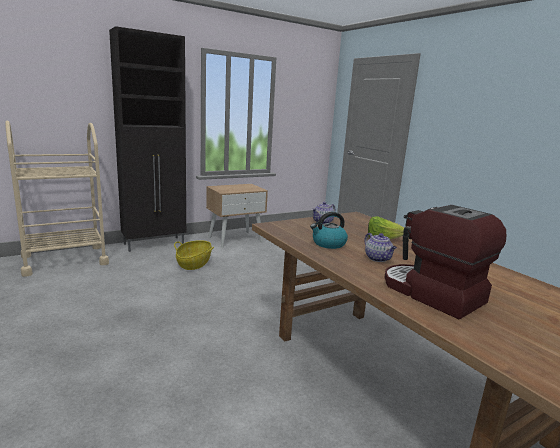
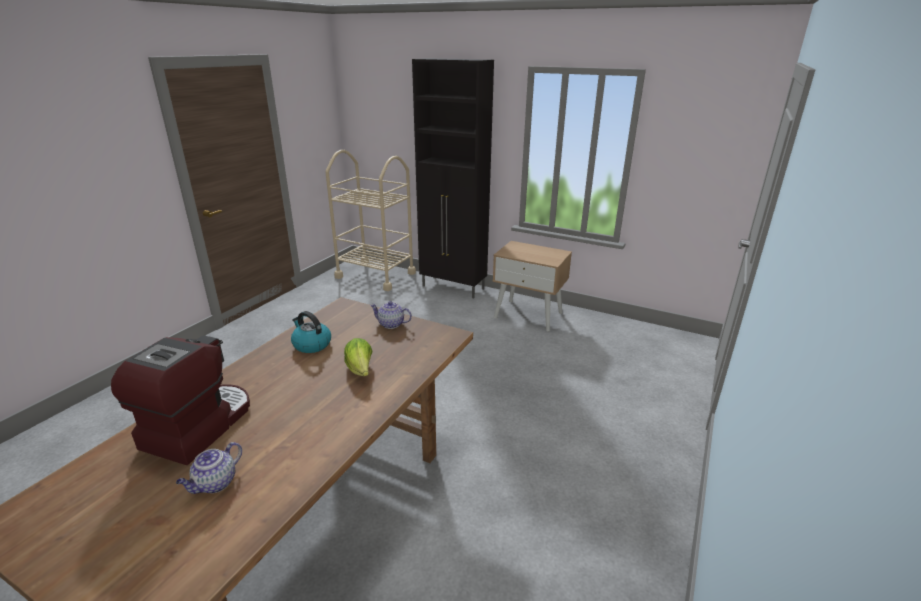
camera: 60 degrees right, 10 degrees up
(194, 263) = (437, 321): basket -> none
(378, 259) = (286, 380): teapot -> teapot (215, 484)

